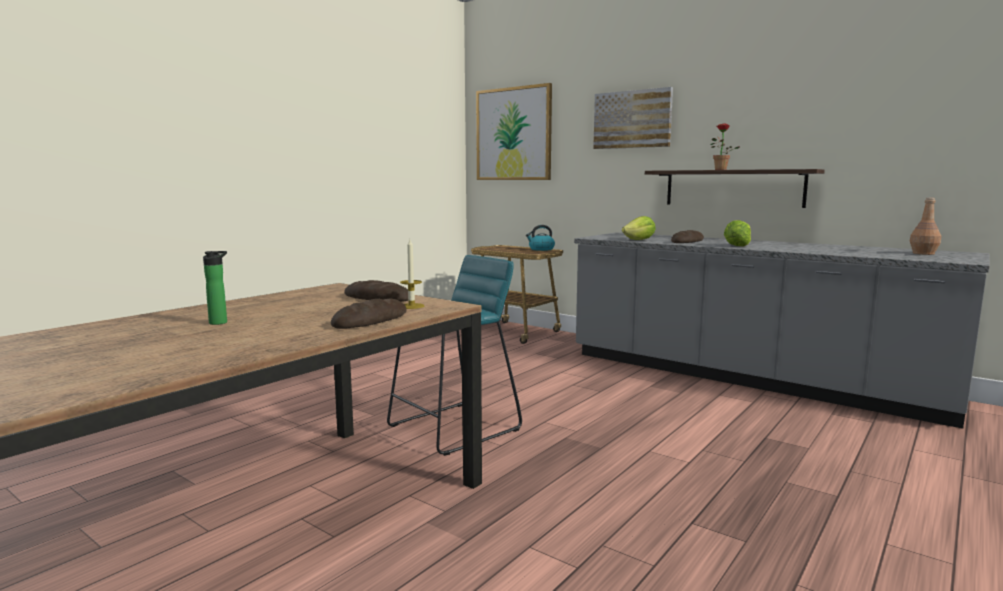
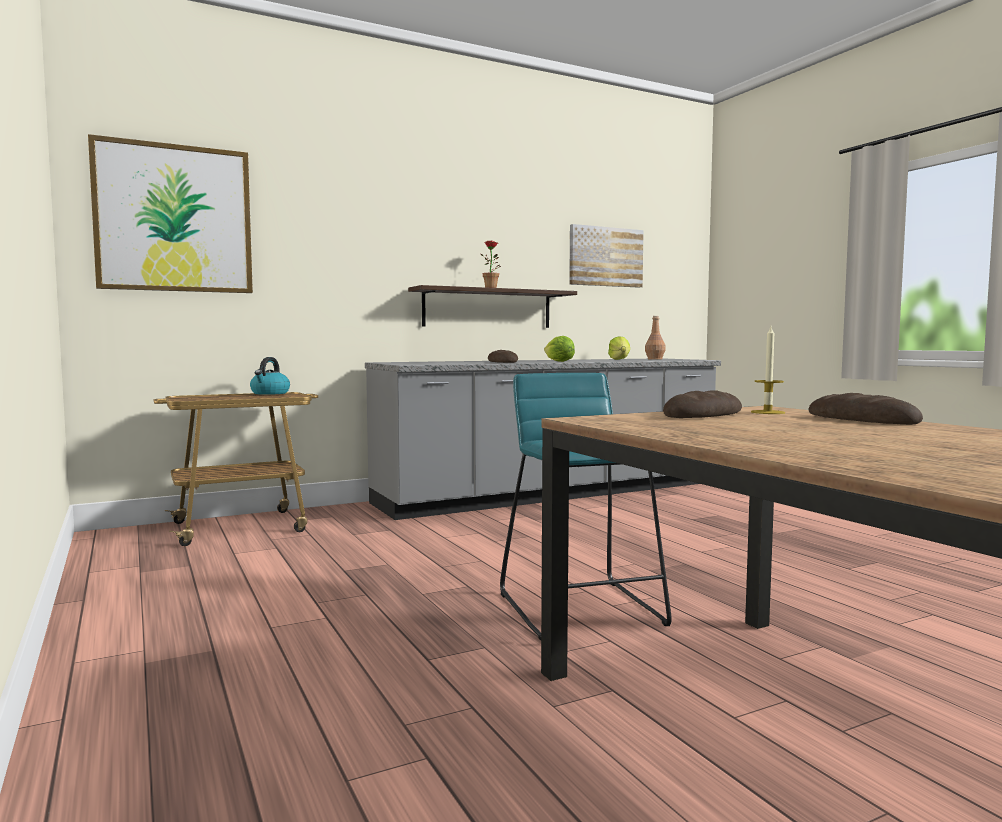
camera: 65 degrees left, 5 degrees down
(220, 322) = (881, 444): bottle -> none
(632, 119) = (373, 223): picture -> picture (605, 257)
(639, 240) = (465, 363): lettuce -> lettuce (619, 359)

